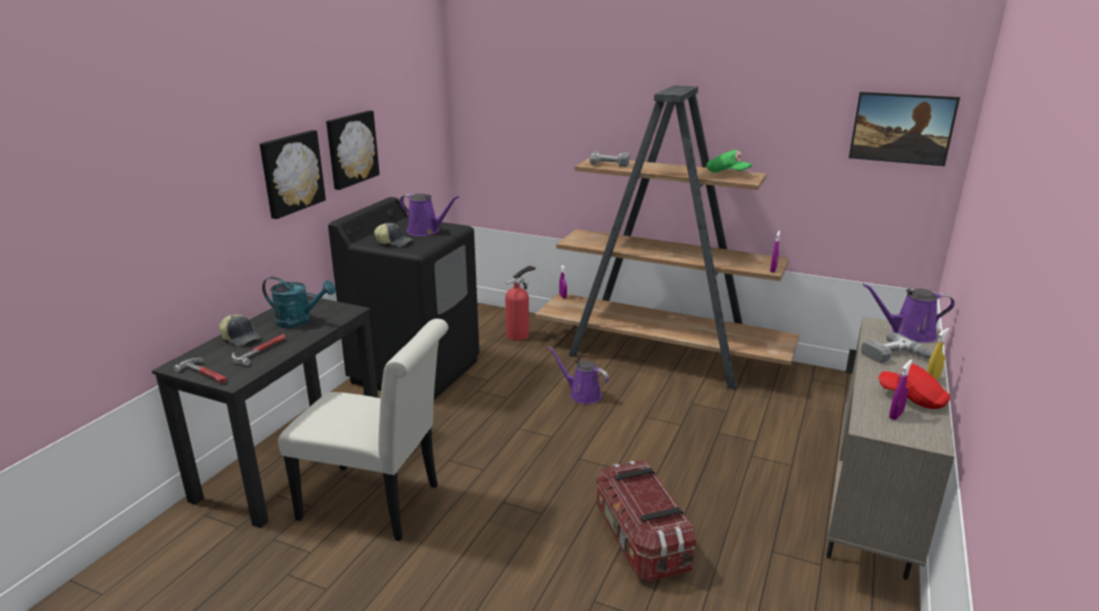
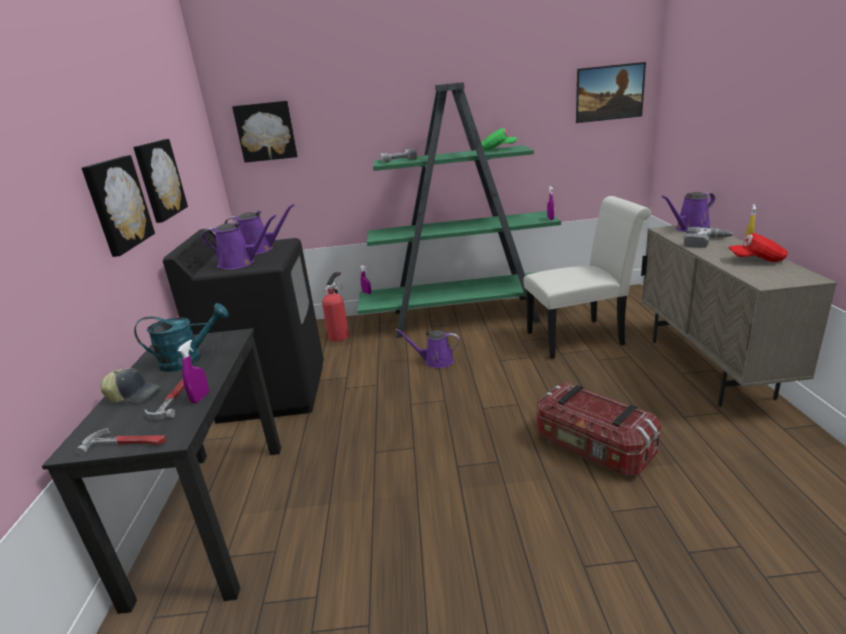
camera: 25 degrees left, 0 degrees up
(378, 504) = (345, 517): white chair -> white chair (581, 337)
(394, 242) = (240, 263): cap -> purple watering can
(496, 104) = (266, 131): none -> picture
(662, 356) = (466, 317): brown bookcase -> green bookcase
(896, 415) = (766, 271): purple spray bottle -> purple spray bottle (200, 397)

